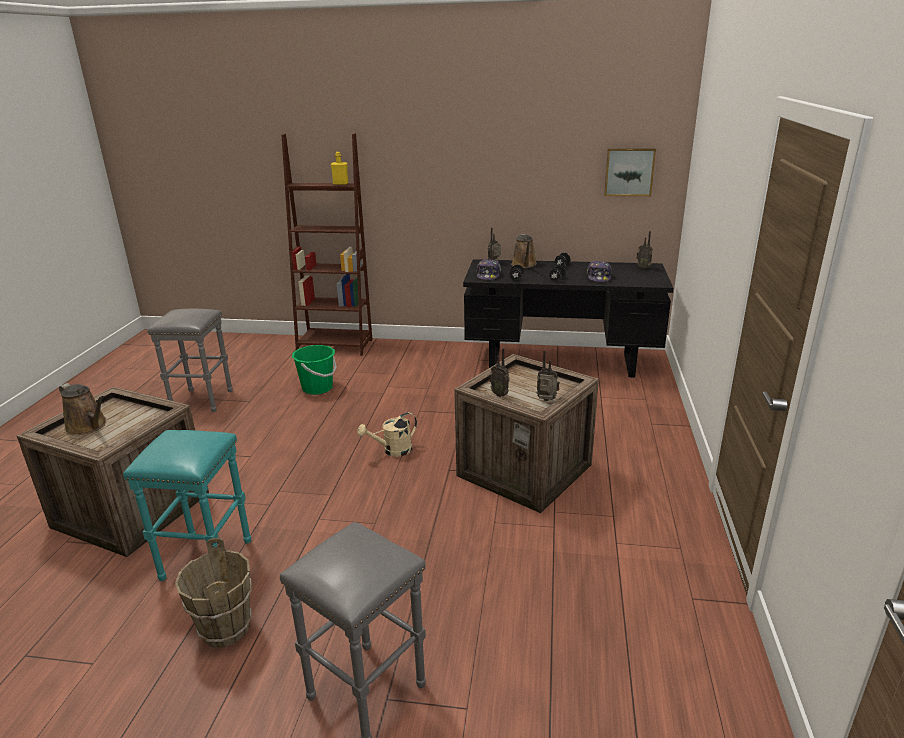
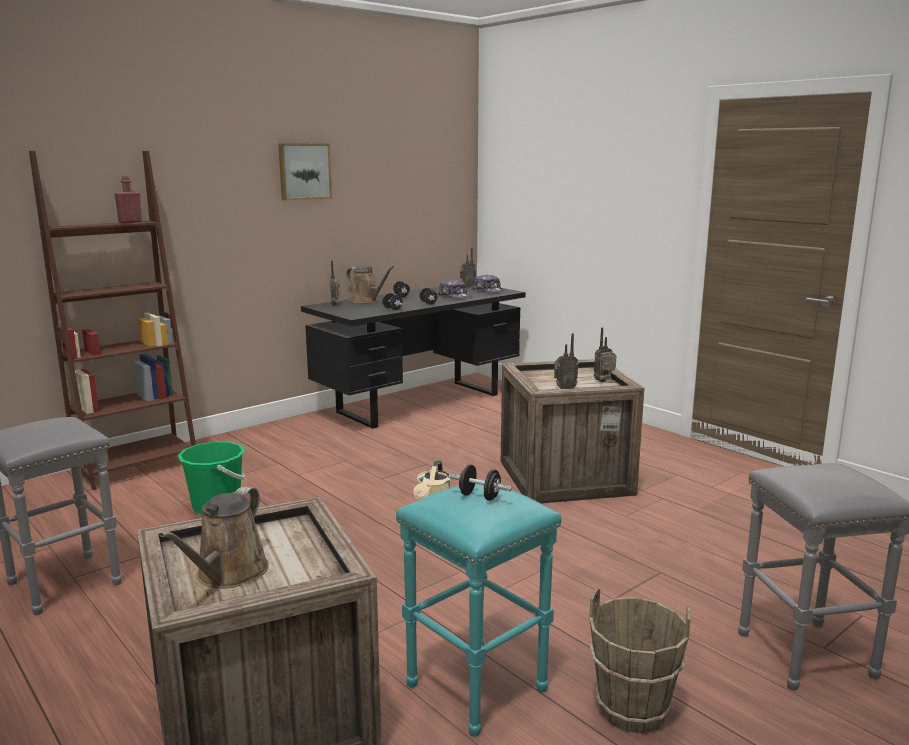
camera: 50 degrees left, 10 degrees down
(88, 426) = (228, 574): brown watering can -> brown watering can turned 120 degrees clockwise
(181, 443) = (479, 497): none -> black dumbbell
(340, 184) = (130, 222): yellow bottle -> red bottle
(488, 275) = (359, 312): cap -> cap (489, 290)
(629, 172) = (435, 192): picture -> picture (304, 171)

